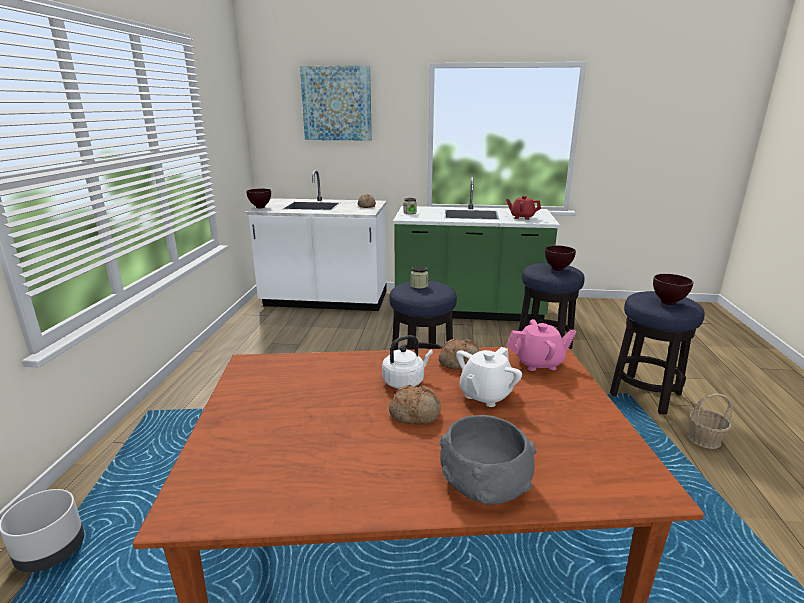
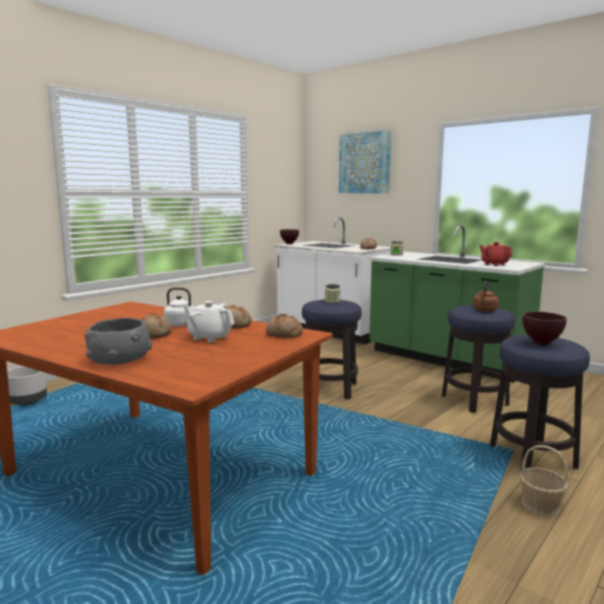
camera: 35 degrees right, 10 degrees down
(485, 395) = (209, 337): white teapot -> white teapot turned 45 degrees clockwise
(538, 363) = (283, 335): pink teapot -> bread
(558, 270) = (484, 310): brown bowl -> brown kettle

